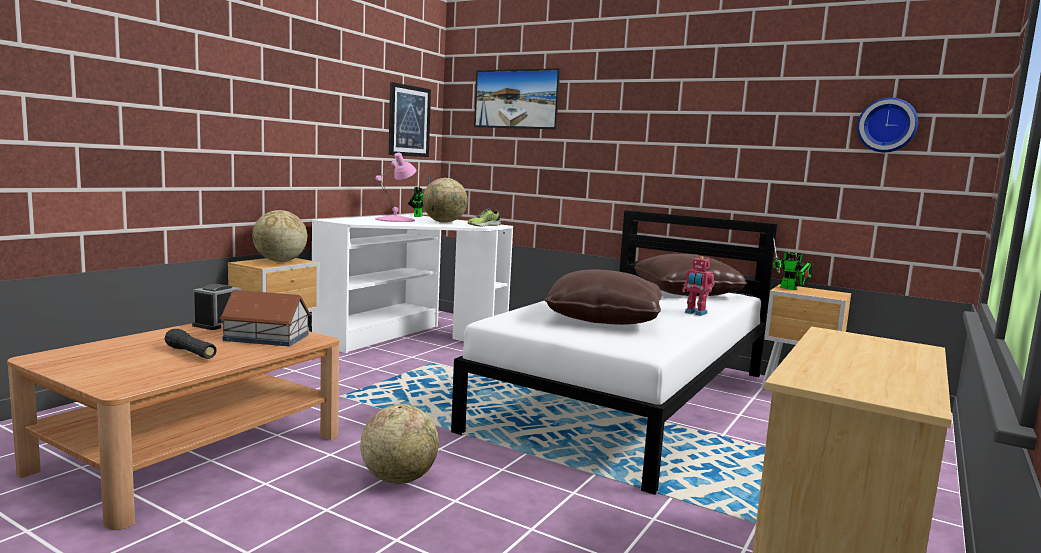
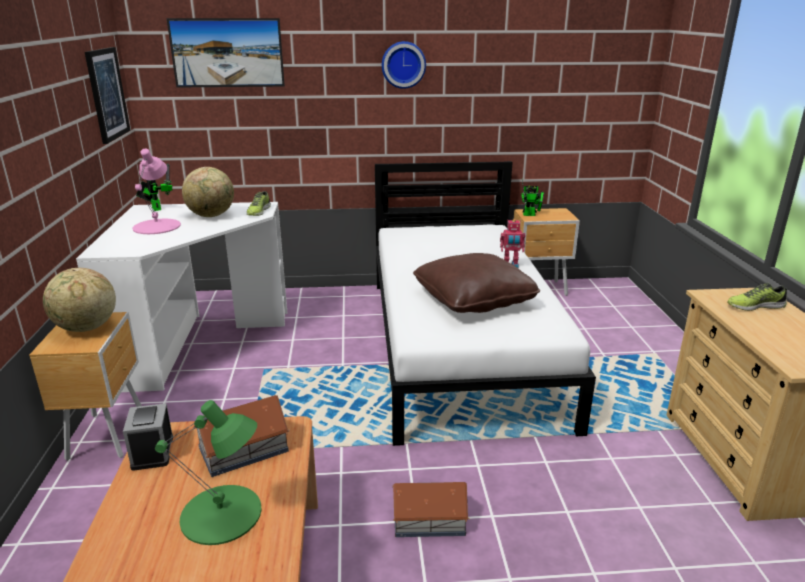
camera: 35 degrees left, 15 degrees up
(191, 353) = (222, 514): black flashlight -> green table lamp
(399, 479) = (428, 518): globe -> toy house
(686, 293) = (461, 237): brown pillow -> none
(876, 349) = (754, 306): none -> shoe
(887, 125) = (588, 72): wall clock -> wall clock (403, 64)

